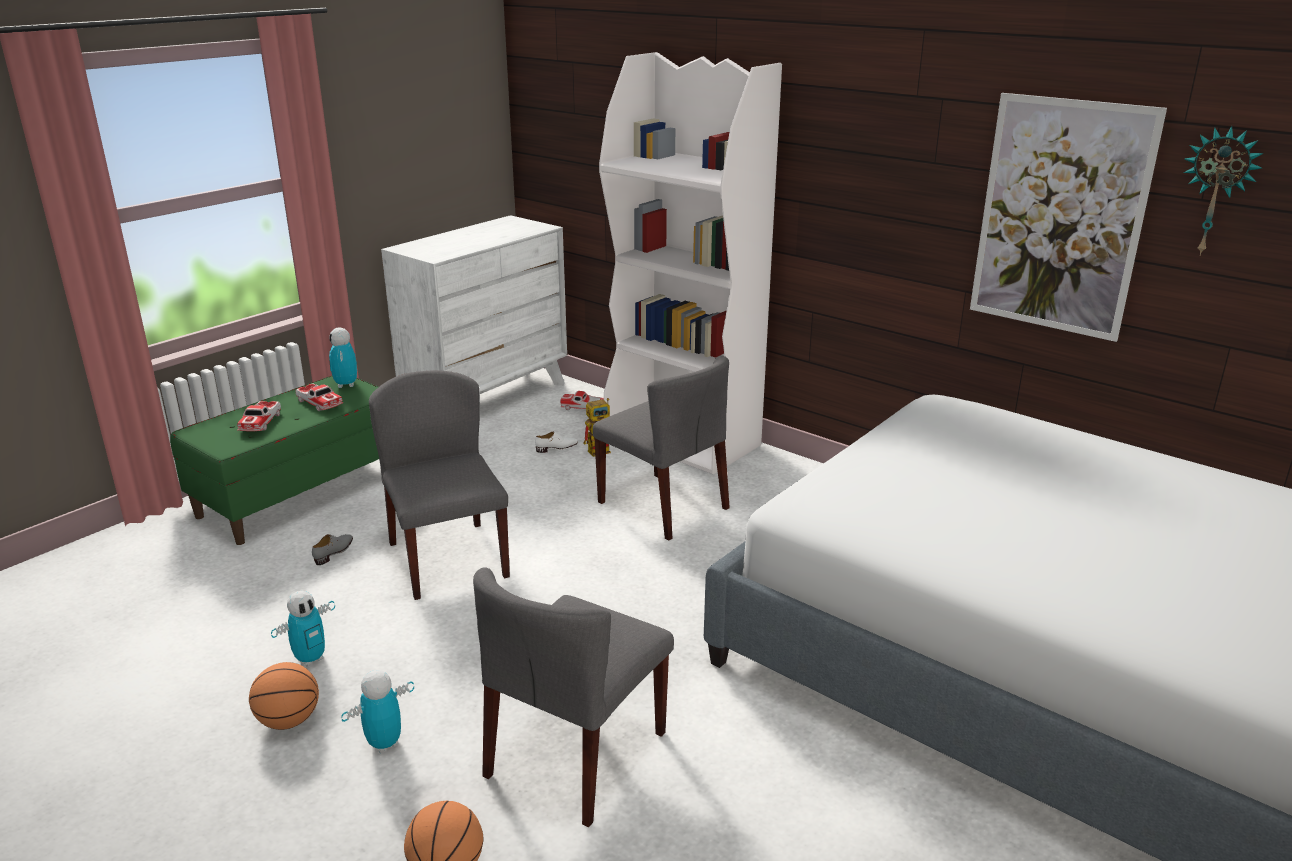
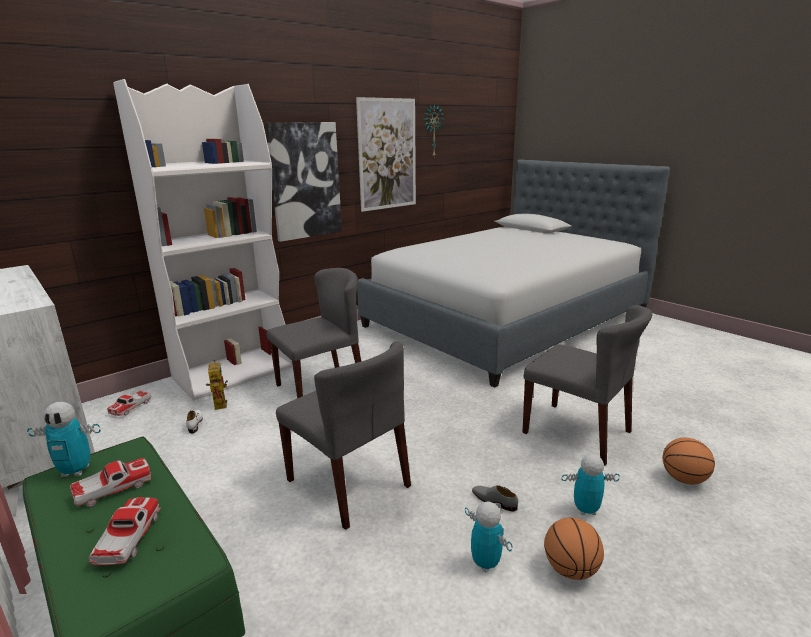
camera: 80 degrees left, 5 degrees down
(260, 422) = (128, 538): toy car -> toy car turned 105 degrees counterclockwise
(334, 552) = (303, 562): grey shoe -> grey shoe (494, 501)
(384, 744) = (585, 510): toy robot -> toy robot turned 120 degrees clockwise
(447, 559) = (349, 483): grey chair -> grey chair turned 120 degrees counterclockwise
(871, 223) = (305, 181): none -> picture

